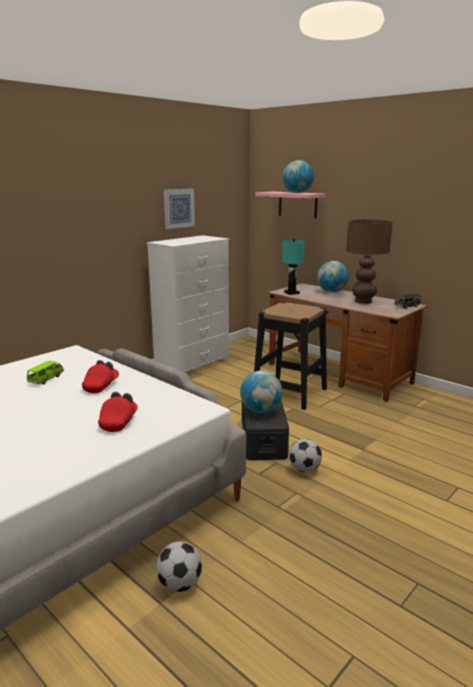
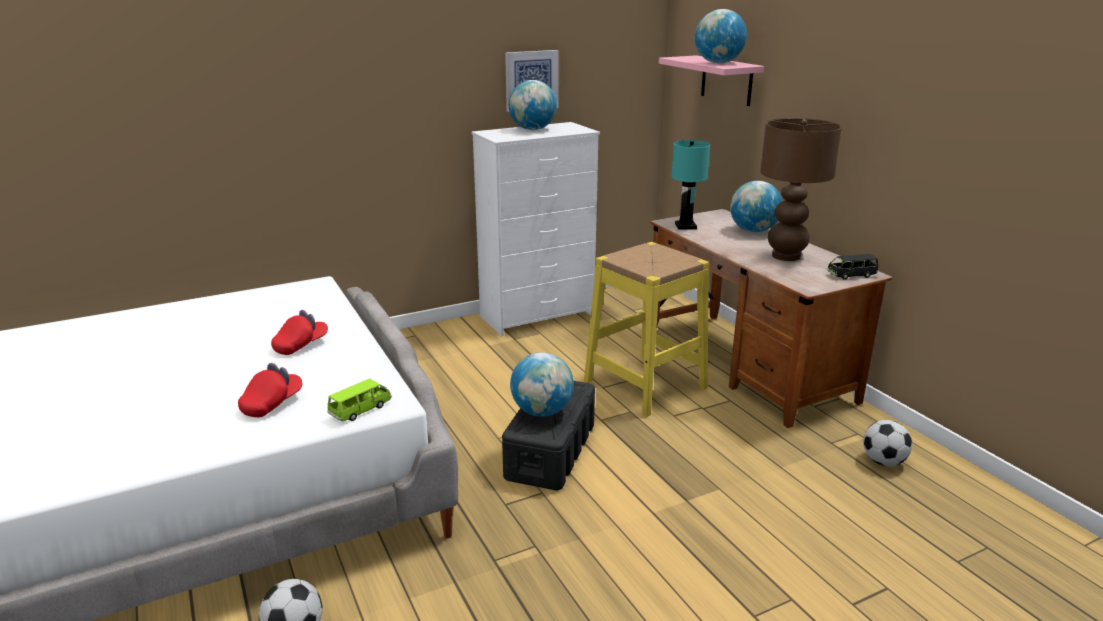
camera: 20 degrees right, 5 degrees up
(46, 379) = (249, 324): green toy car -> green toy car (360, 410)
(186, 239) = (533, 129): none -> globe
(289, 392) = (645, 384): black stool -> yellow stool
(304, 469) = (573, 513): football -> football (883, 461)

